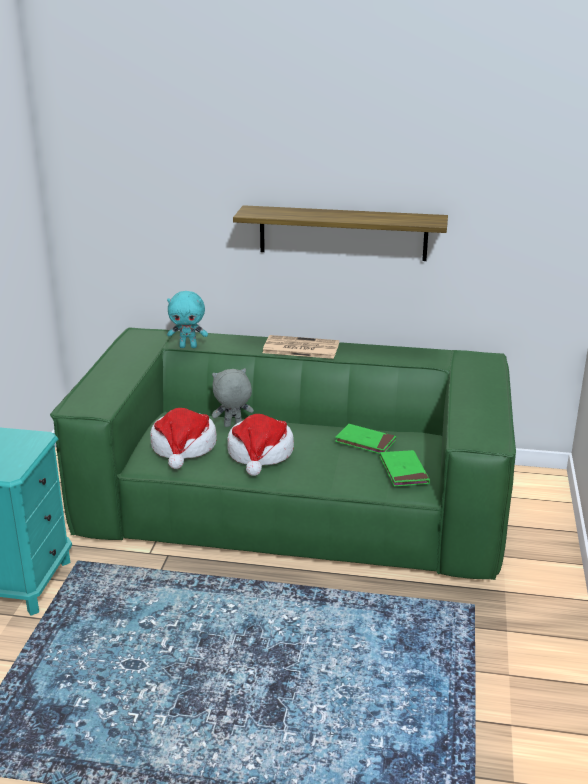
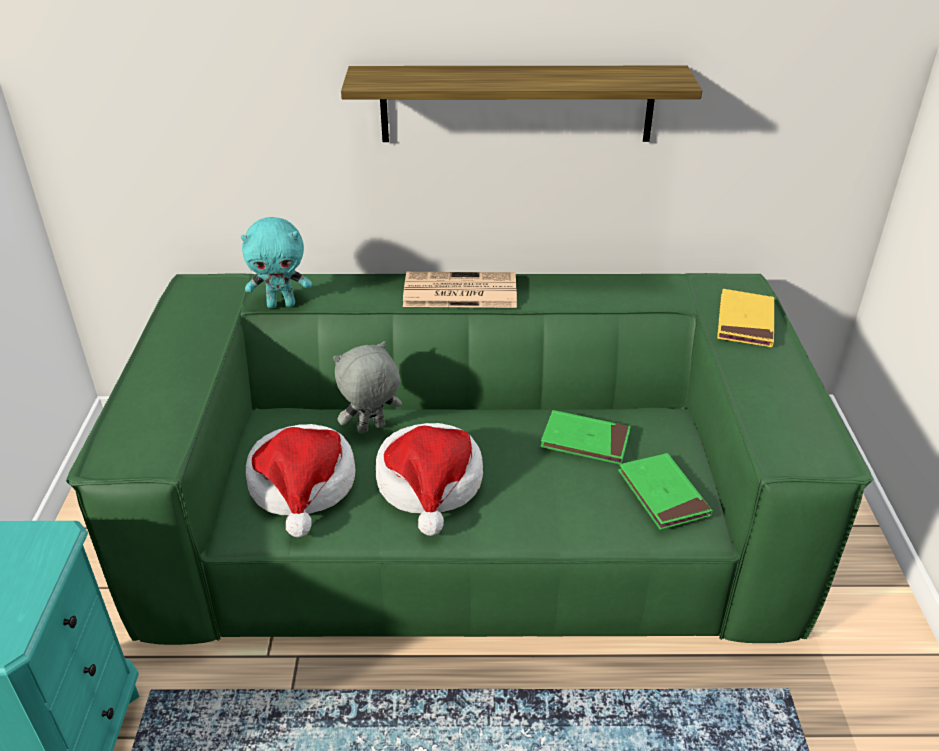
camera: 10 degrees left, 10 degrees up
(478, 376) = (745, 322): none -> yellow book

